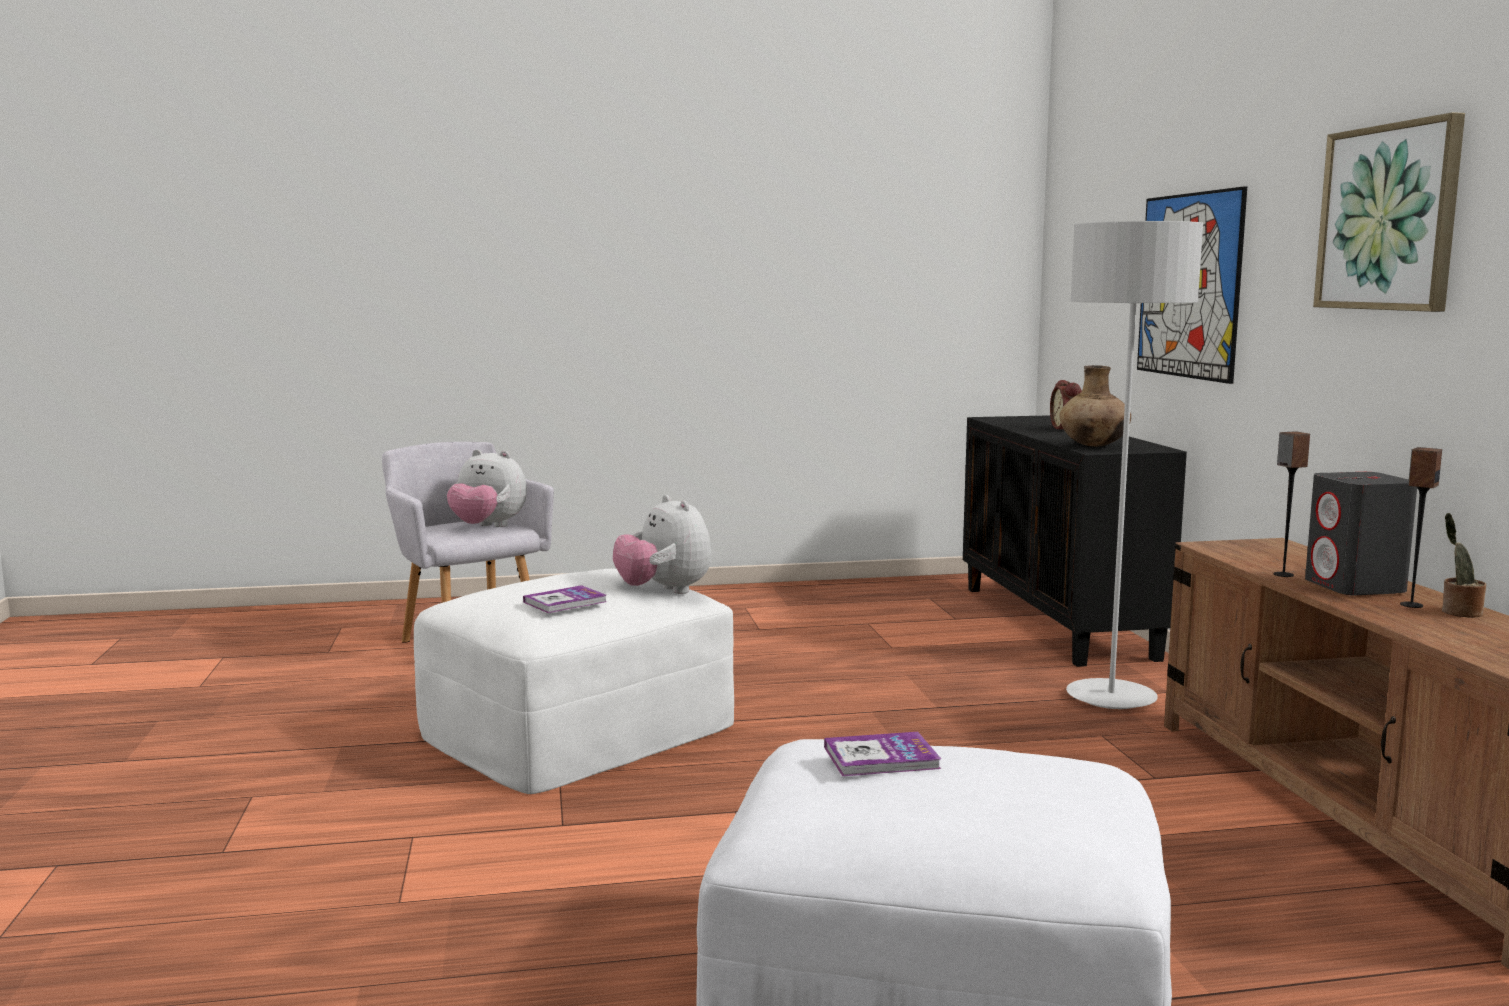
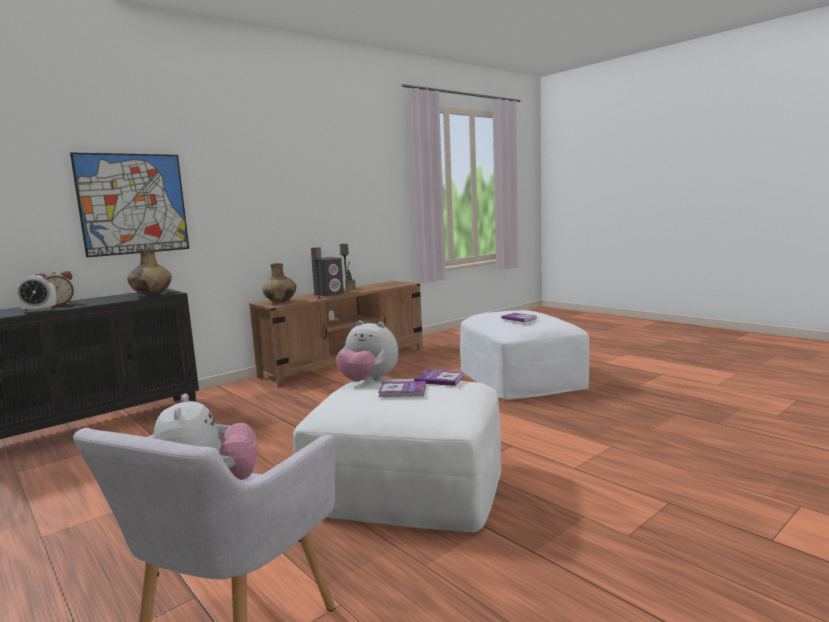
camera: 120 degrees left, 0 degrees up
(562, 582) = (402, 391): none -> book
(664, 591) = (368, 381): plush toy -> plush toy turned 90 degrees clockwise
(1017, 426) = (39, 310): none -> alarm clock
(1111, 698) = (246, 398): grey floor lamp -> none
(1256, 551) = (280, 302): none -> brown vase
(1389, 218) = (271, 174): picture -> none

